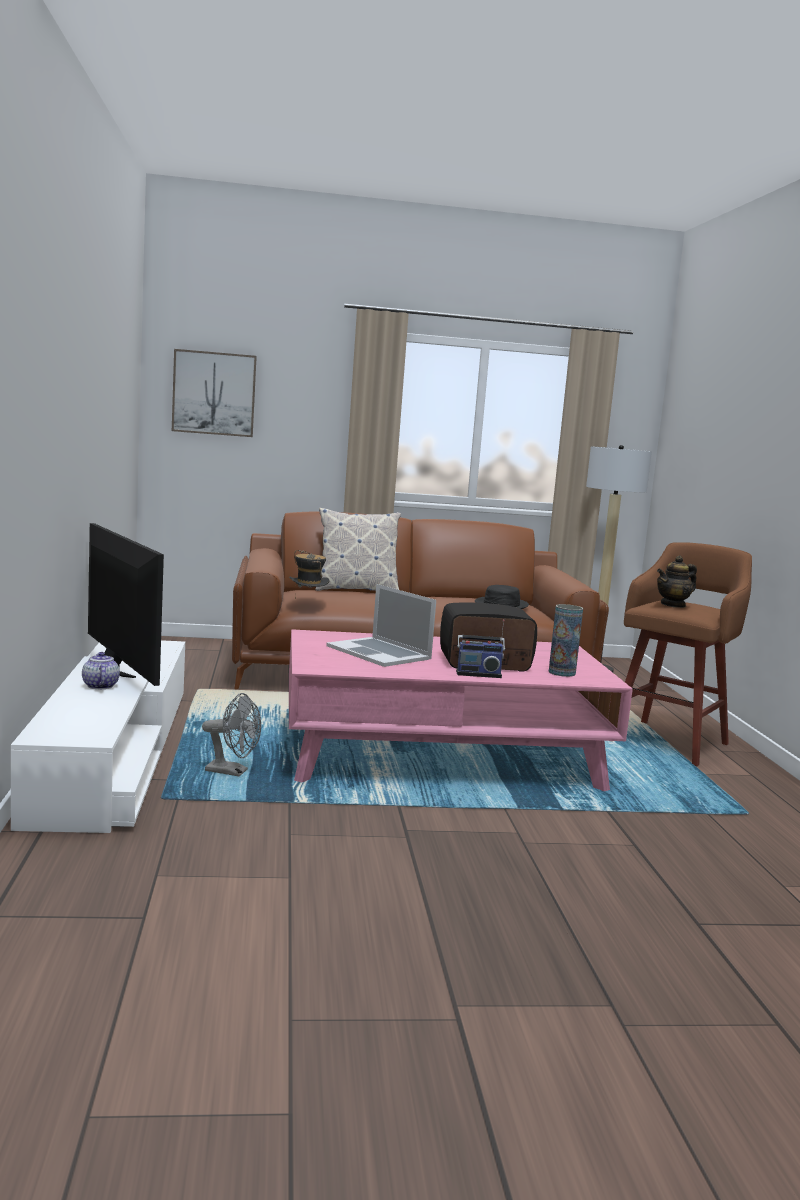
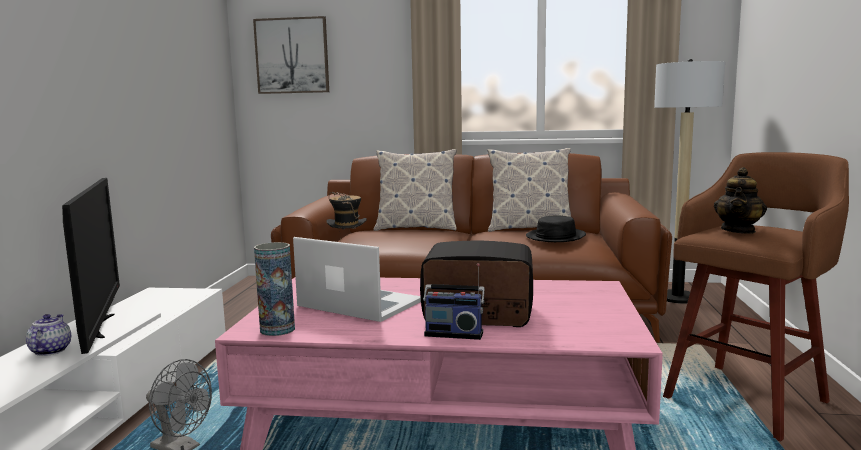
camera: 15 degrees right, 0 degrees up
(379, 652) = (359, 304): laptop -> laptop turned 150 degrees clockwise
(468, 596) = (529, 228): none -> pillow
(562, 673) = (572, 328): vase -> vase (277, 329)
(673, 605) = (738, 230): teapot -> teapot turned 45 degrees counterclockwise

